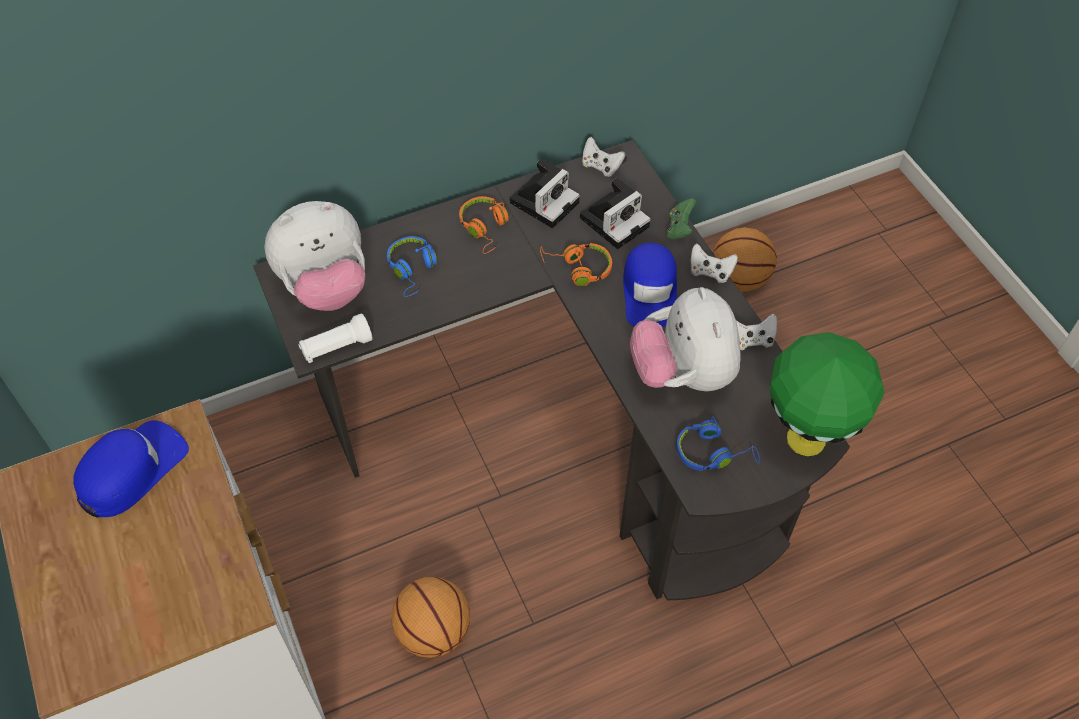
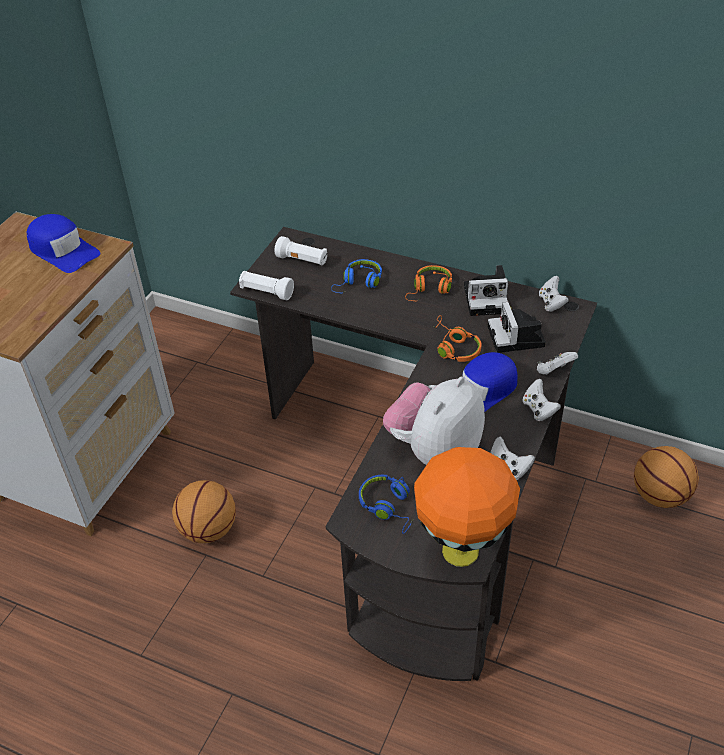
camera: 50 degrees right, 10 degrees down
(132, 470) = (63, 250): blue cap -> blue cap turned 45 degrees clockwise
(326, 287) = (302, 260): plush toy -> white flashlight
(615, 220) = (517, 338): camera -> camera turned 75 degrees clockwise
(679, 228) = (554, 371): green game controller -> white game controller
(806, 437) = (462, 550): green table lamp -> orange table lamp

